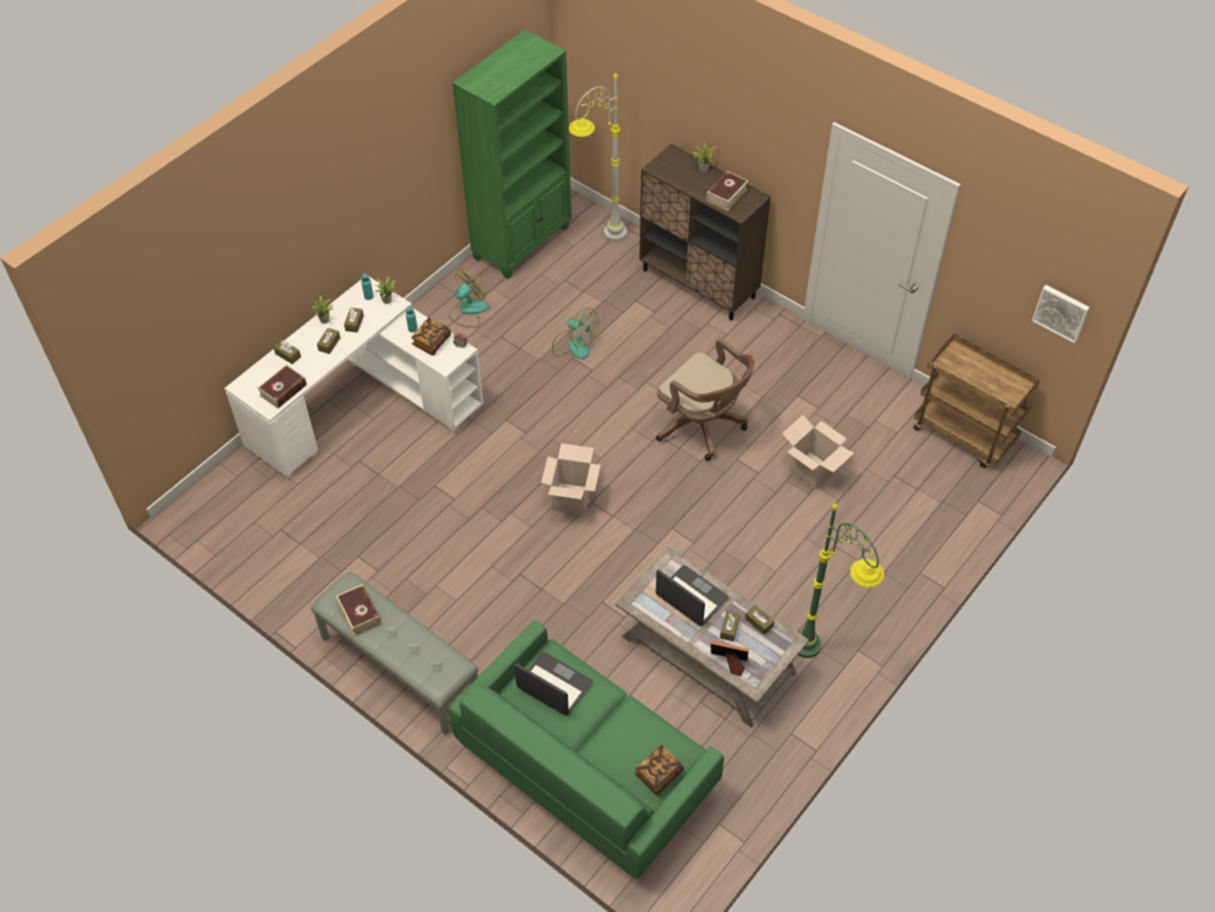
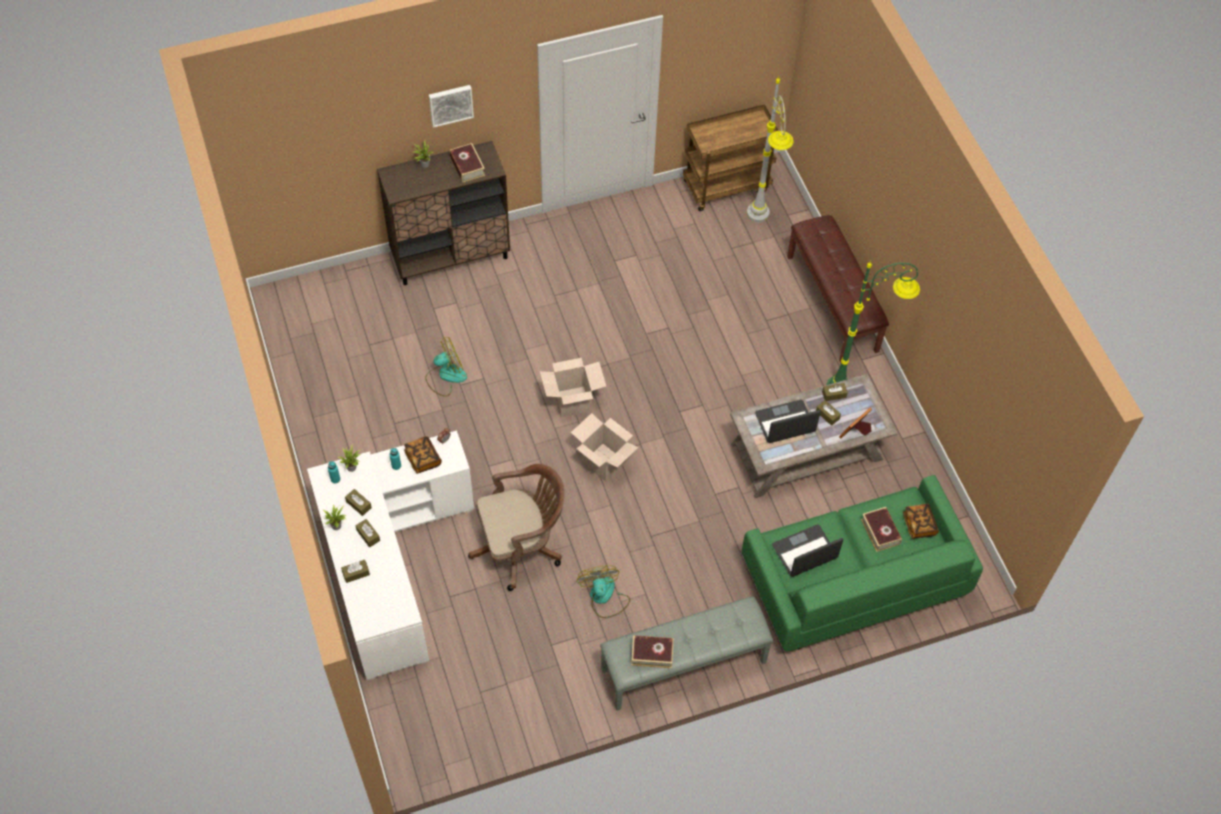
camera: 60 degrees left, 5 degrees up
(283, 390) = (395, 595): book -> book (880, 532)
(468, 310) = (345, 432): fan -> fan (604, 597)
(523, 242) = (299, 351): green bookcase -> none
(599, 242) = (347, 297): grey floor lamp -> grey floor lamp (761, 229)
(703, 426) = (598, 337): brown office chair -> brown office chair (521, 547)
(812, 471) = (691, 294): cardboard box -> cardboard box (572, 402)
(905, 591) = (833, 303): none -> brown bench
(1061, 312) = (766, 46): picture -> picture (450, 104)

